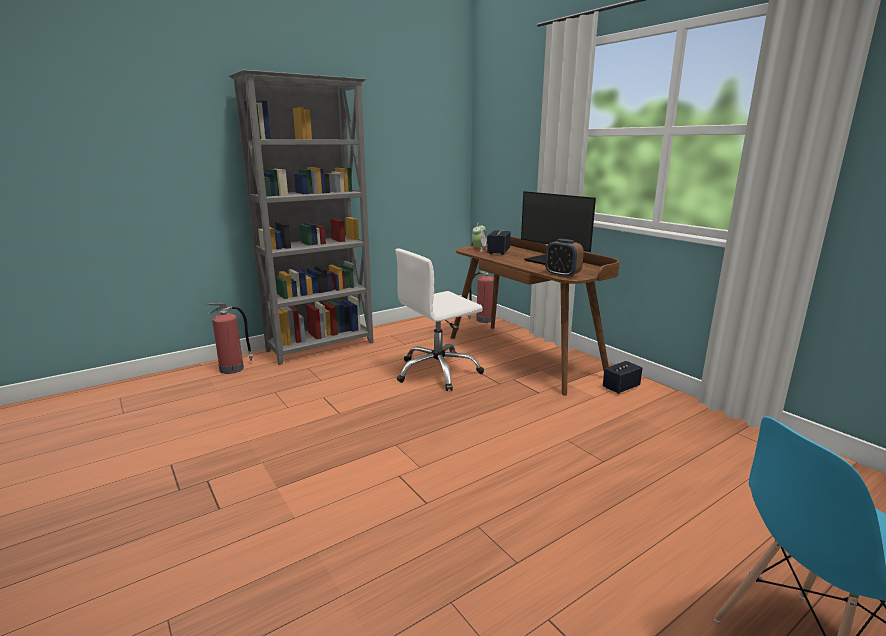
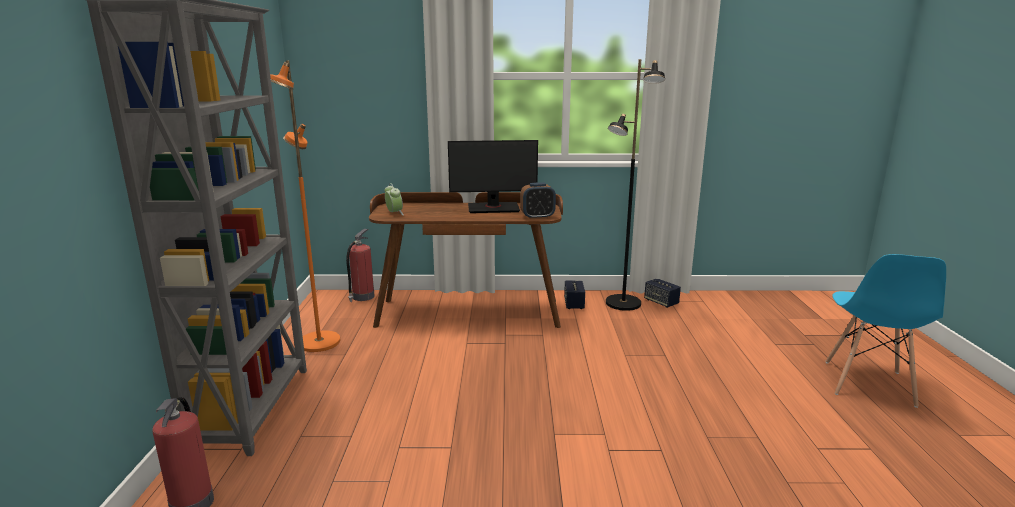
camera: 55 degrees left, 0 degrees up
(408, 332) = (318, 342): none -> orange floor lamp
(438, 372) = (440, 361): white office chair -> none
(498, 252) = (421, 211): speaker -> speaker (661, 302)
(672, 409) = (623, 303): none -> black floor lamp

